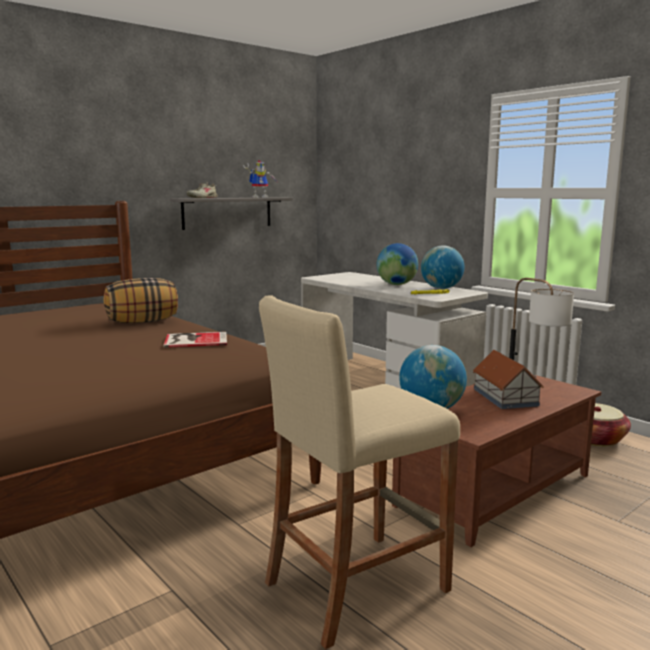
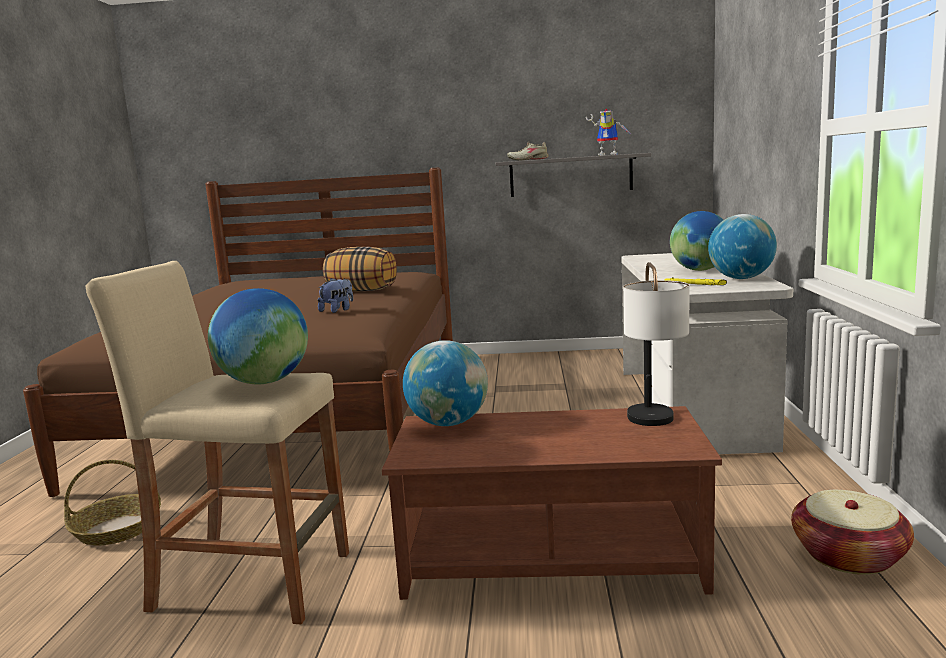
camera: 45 degrees right, 0 degrees up
(129, 615) = (118, 529): none -> basket
(194, 340) = (337, 310): book -> plush toy
(391, 396) = (265, 382): none -> globe
(505, 397) = (566, 431): toy house -> none

